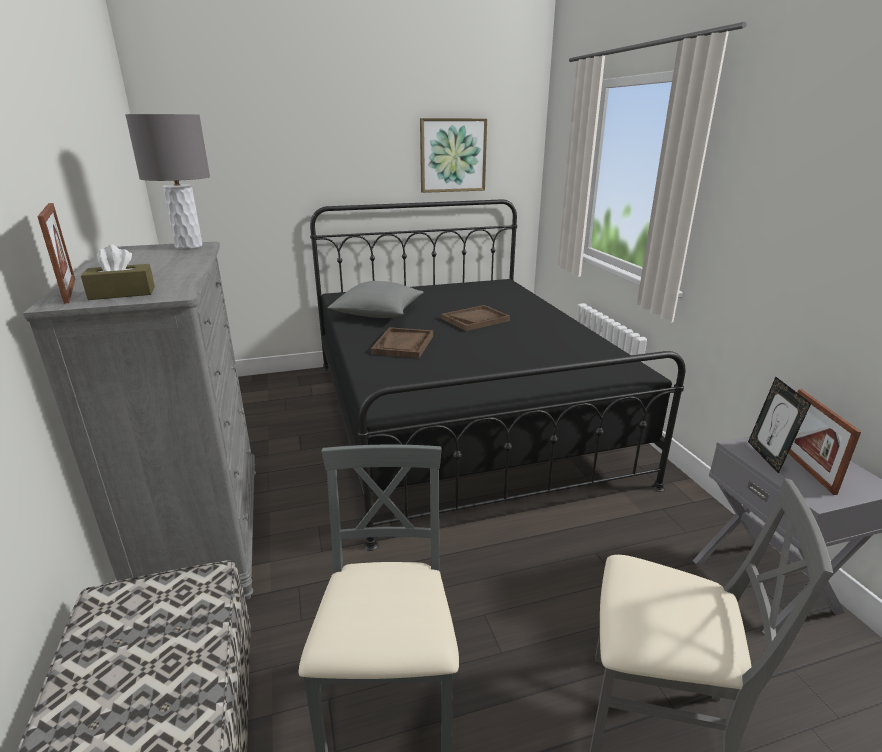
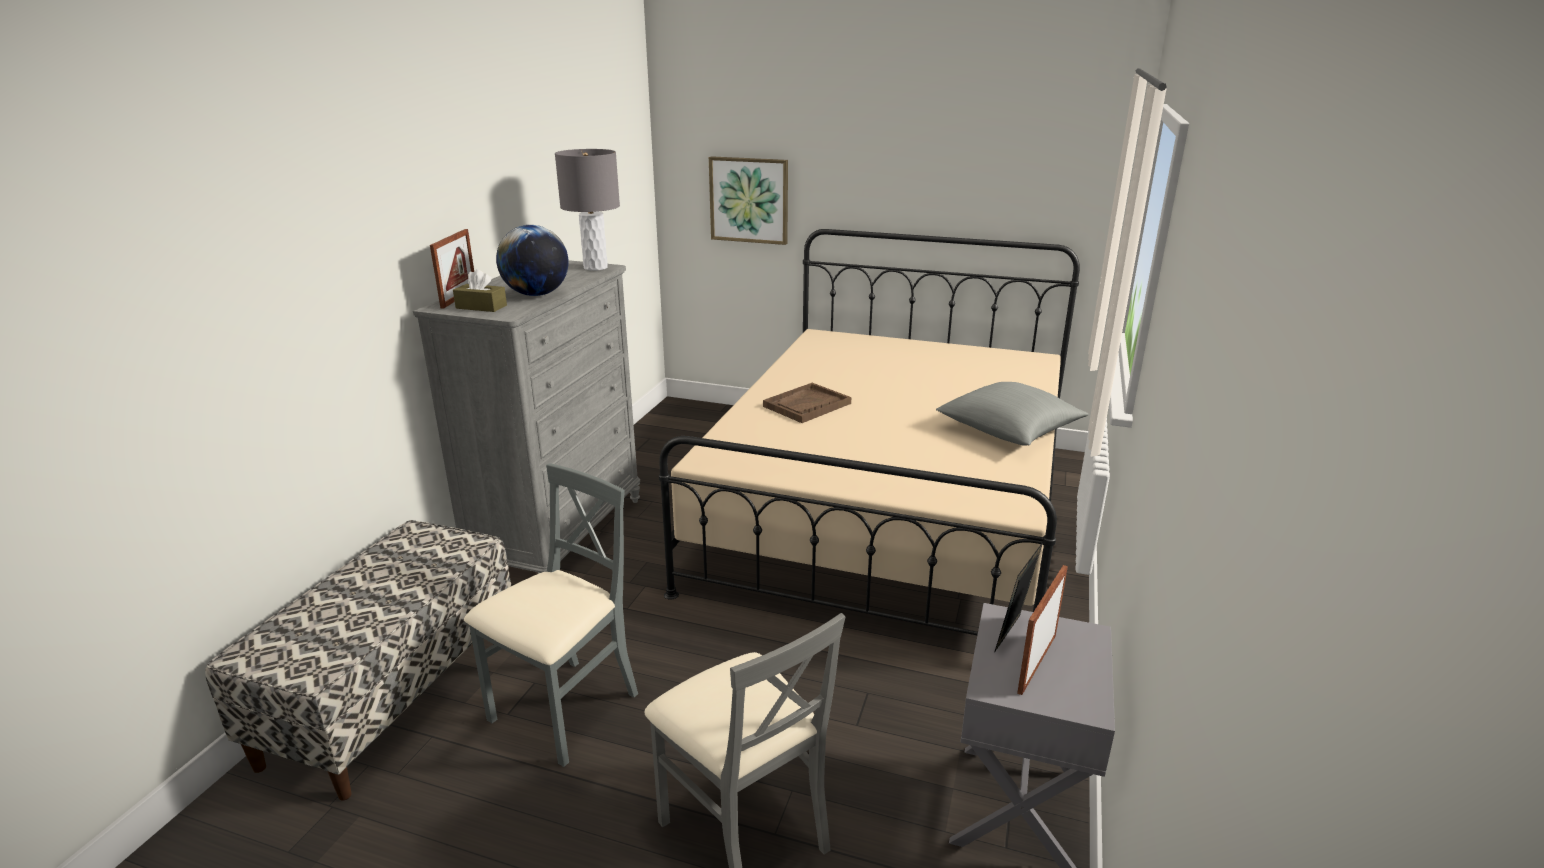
camera: 35 degrees right, 0 degrees up
(171, 273) = (536, 294): none -> globe
(378, 313) = (831, 364): grey pillow -> grey pillow (1009, 430)
(452, 155) = (993, 180): picture -> picture (749, 200)
(459, 417) = (887, 512): black bed -> beige bed
(475, 319) = (926, 397): brown tray -> none

